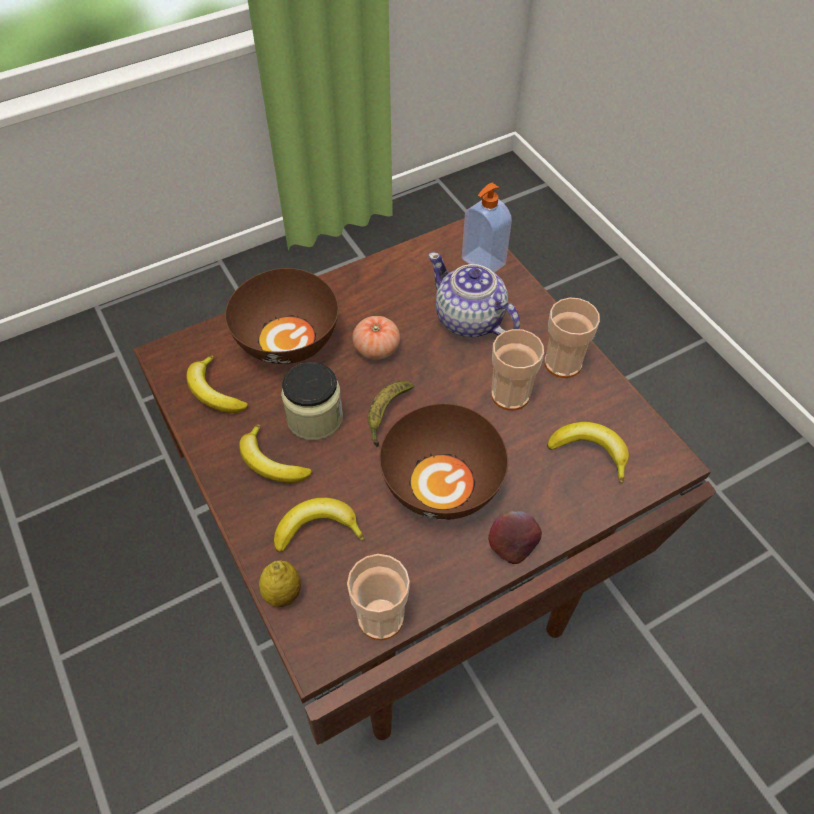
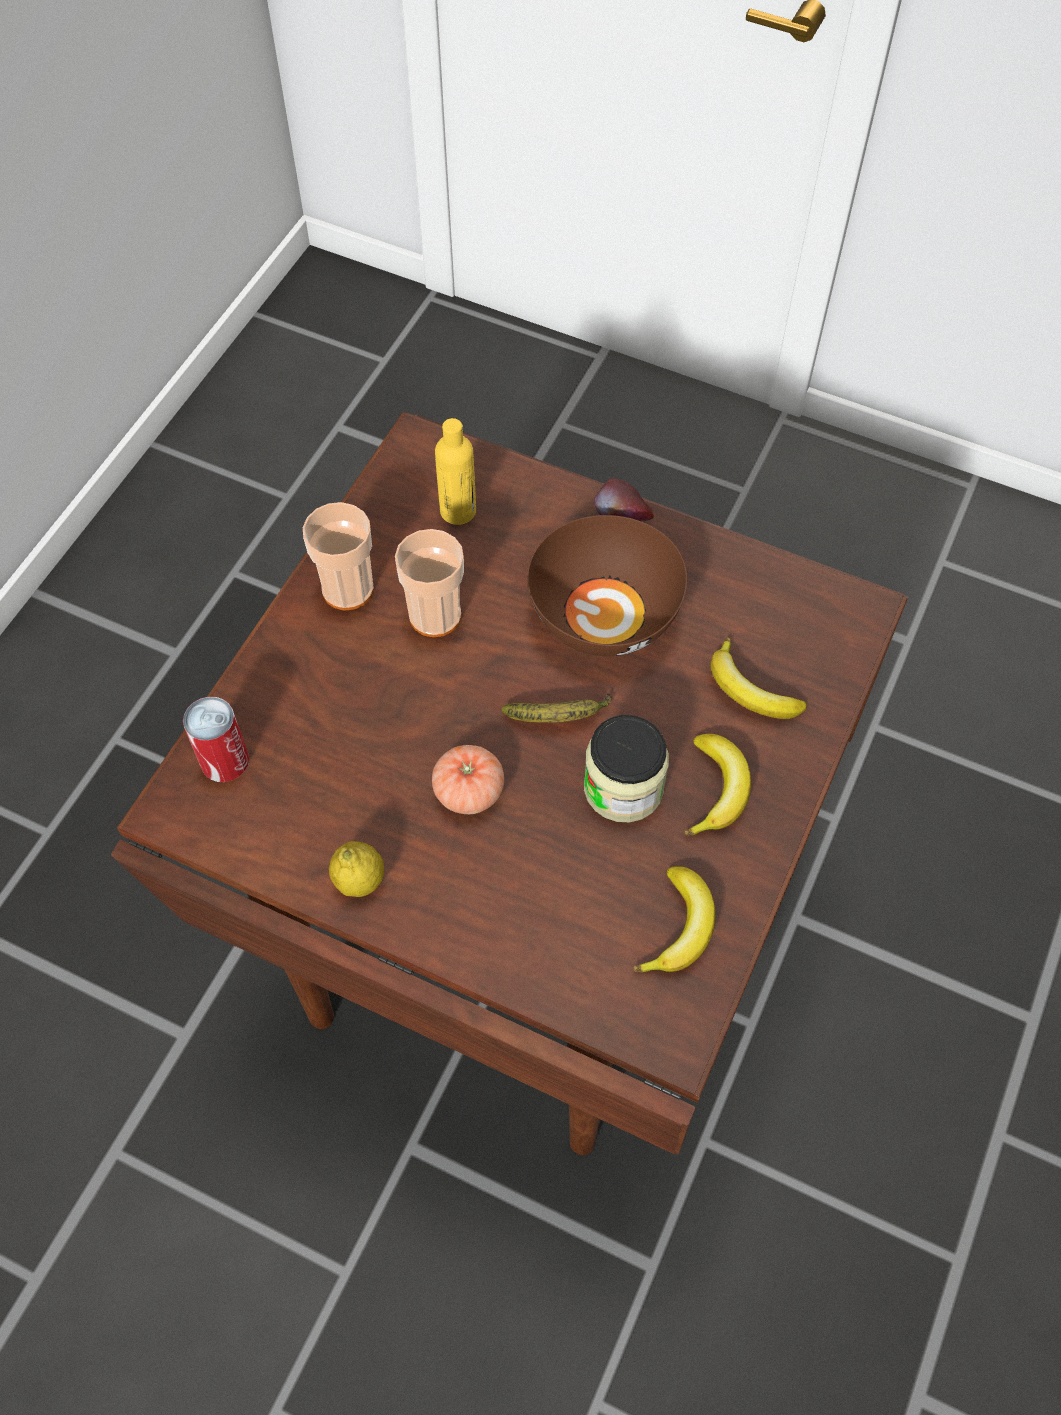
camera: 125 degrees left, 5 degrees up
(283, 593) = (838, 674): lemon -> lemon (359, 881)
(286, 339) = (533, 907): brown bowl -> none
(380, 617) = (786, 582): cup -> none
(469, 320) = (345, 716): teapot -> none
(482, 262) = (224, 760): soap dispenser -> can
(590, 452) = (458, 511): banana -> yellow bottle

